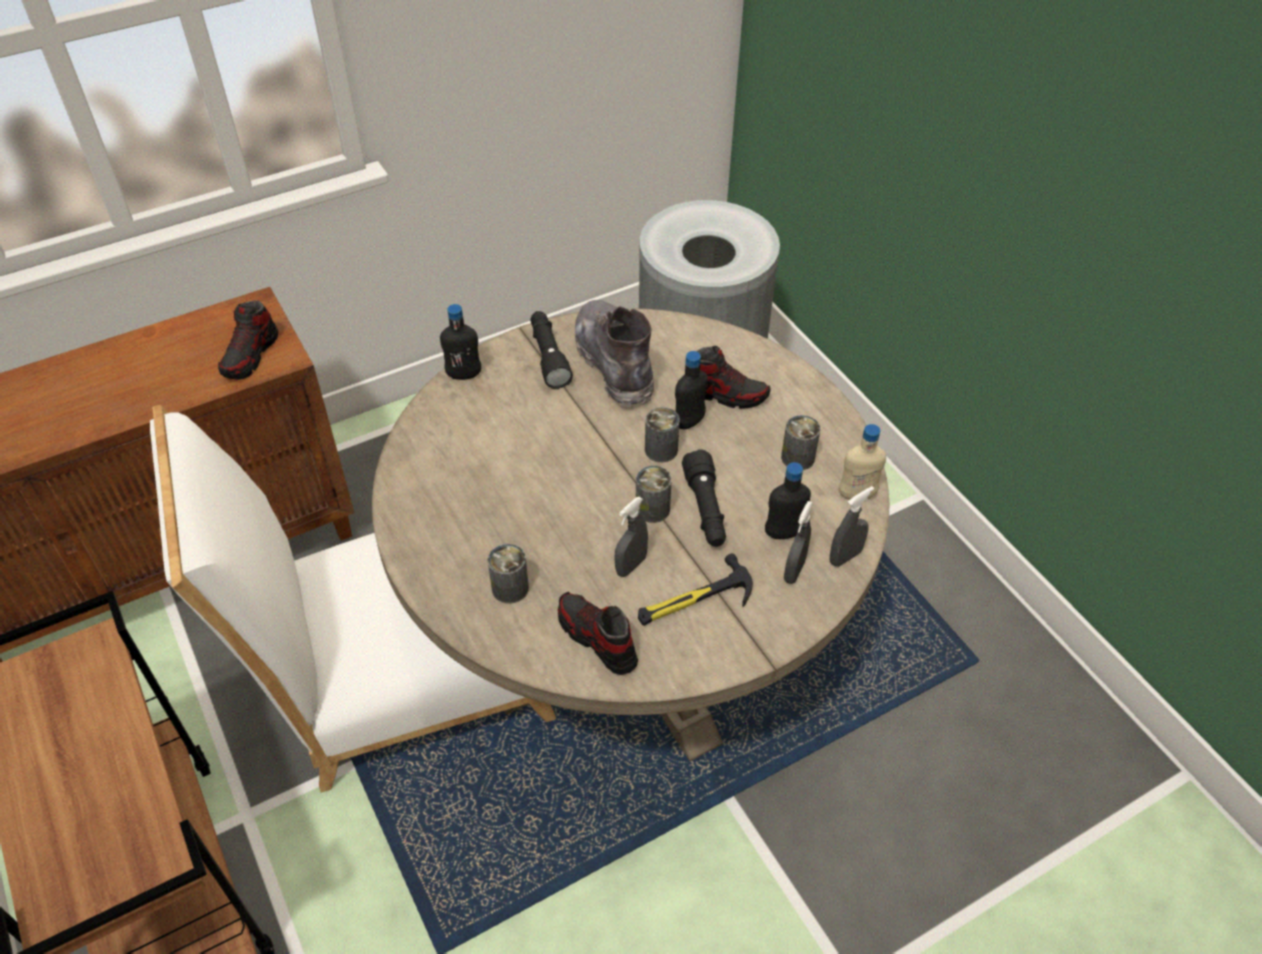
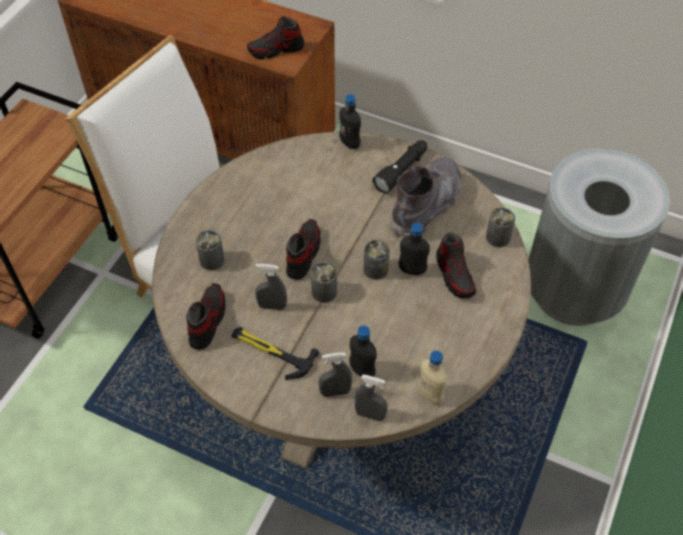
camera: 55 degrees right, 5 degrees up
(582, 499) = (303, 254): none -> shoe
(705, 509) = (346, 319): black flashlight -> none
(797, 458) = (433, 344): can -> can (498, 237)

